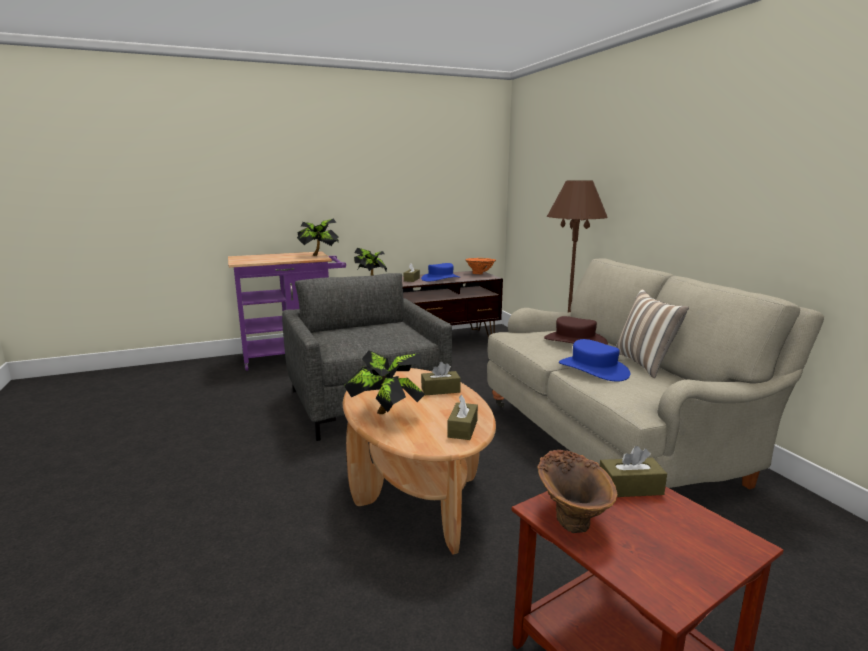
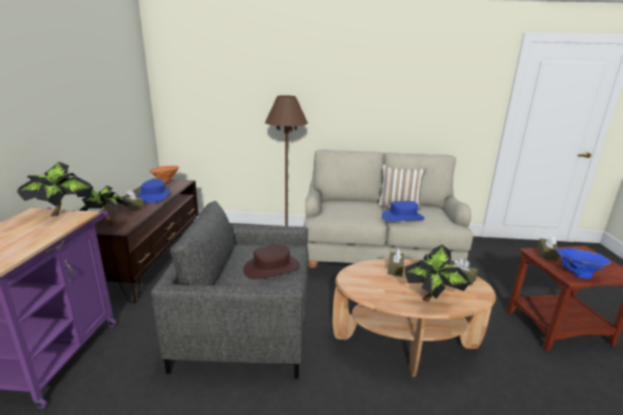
camera: 65 degrees left, 5 degrees up
(572, 517) = (576, 274): brown vase -> blue vase
(575, 341) = (357, 206): brown hat -> brown hat (272, 268)

